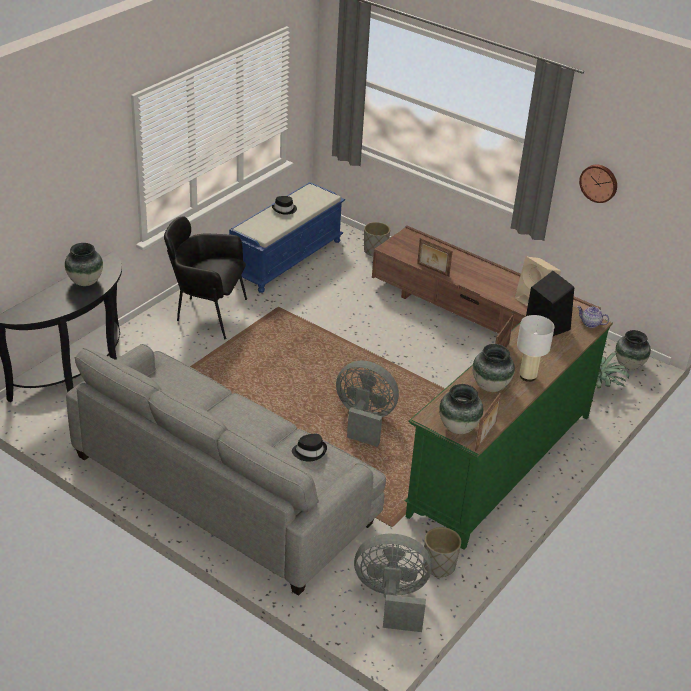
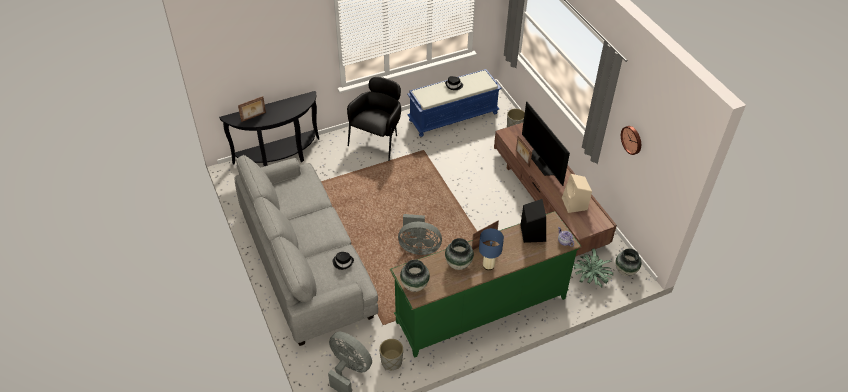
camera: 30 degrees right, 10 degrees up
(85, 282) = (285, 107): vase -> none
(207, 313) = (378, 141): black armchair -> black armchair turned 75 degrees clockwise
(364, 420) = (418, 247): grey fan -> grey fan turned 135 degrees clockwise
(460, 267) = (542, 162): none -> television
(486, 437) = (426, 298): picture frame -> picture frame (253, 117)
(527, 376) = (488, 265): white table lamp -> blue table lamp

